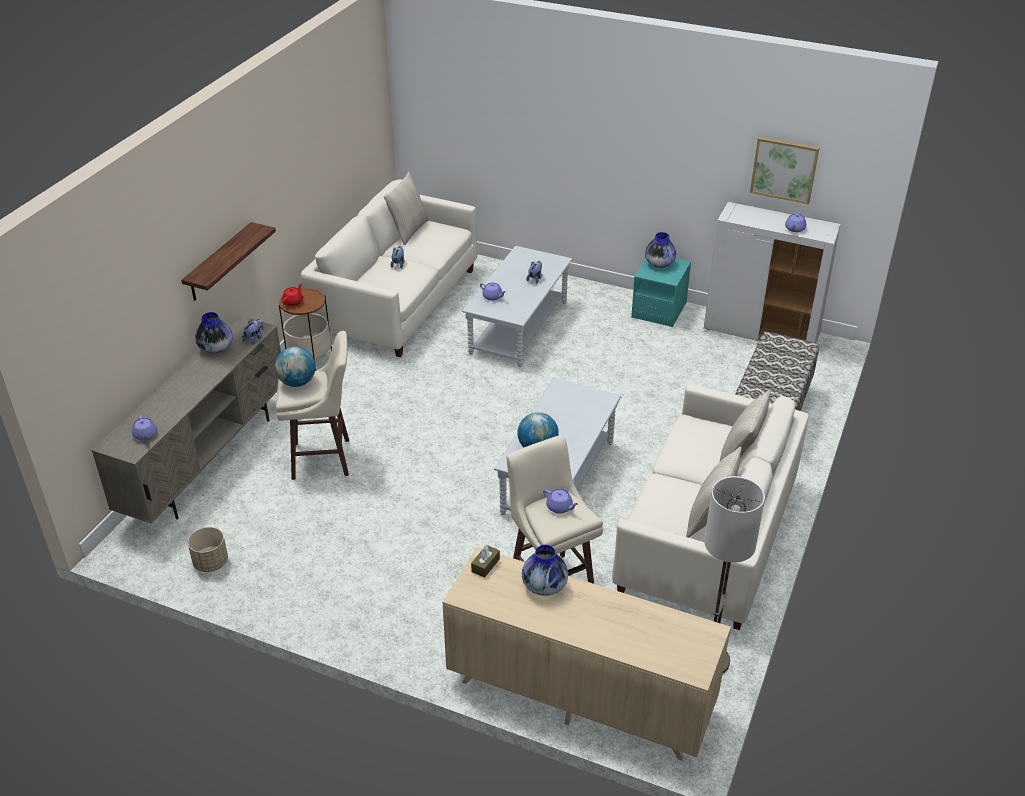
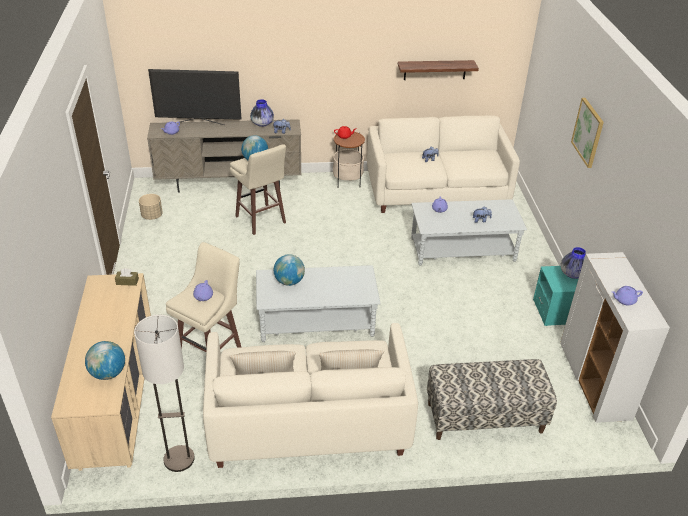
camera: 60 degrees right, 0 degrees up
(151, 403) = (199, 124): none -> television
(219, 263) = (292, 78): shelf -> shelf (435, 70)
(408, 231) = (473, 151): beige pillow -> none
(544, 586) = (119, 312): vase -> none
(657, 622) = (108, 373): none -> globe
(784, 169) = (659, 248): picture -> picture (588, 132)

